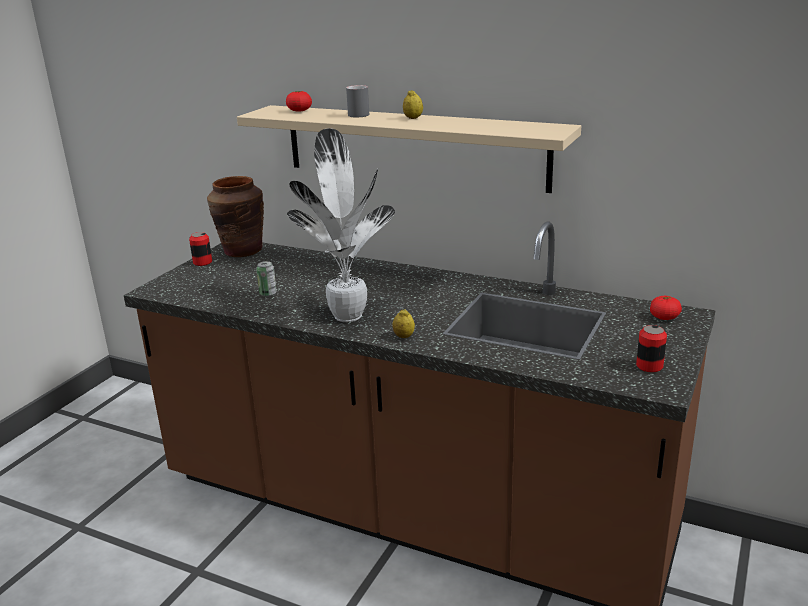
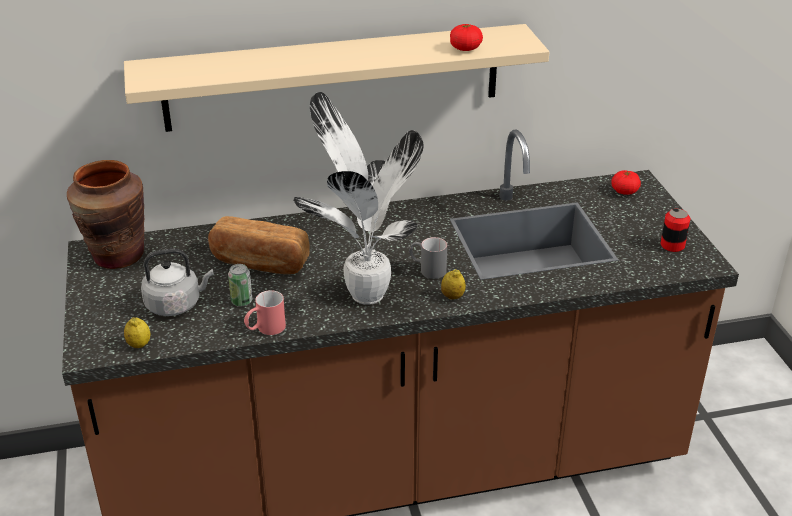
camera: 40 degrees left, 10 degrees up
(202, 262) = (91, 289): can -> none
(231, 283) = (176, 304): none -> grey kettle
(255, 312) = (265, 329): none -> red mug
(299, 111) = (189, 64): tomato -> tomato (465, 48)
(312, 278) = (259, 263): none -> bread
(356, 114) = (272, 55): grey mug -> grey mug (427, 269)
(413, 118) = (349, 49): lemon -> lemon (139, 345)

